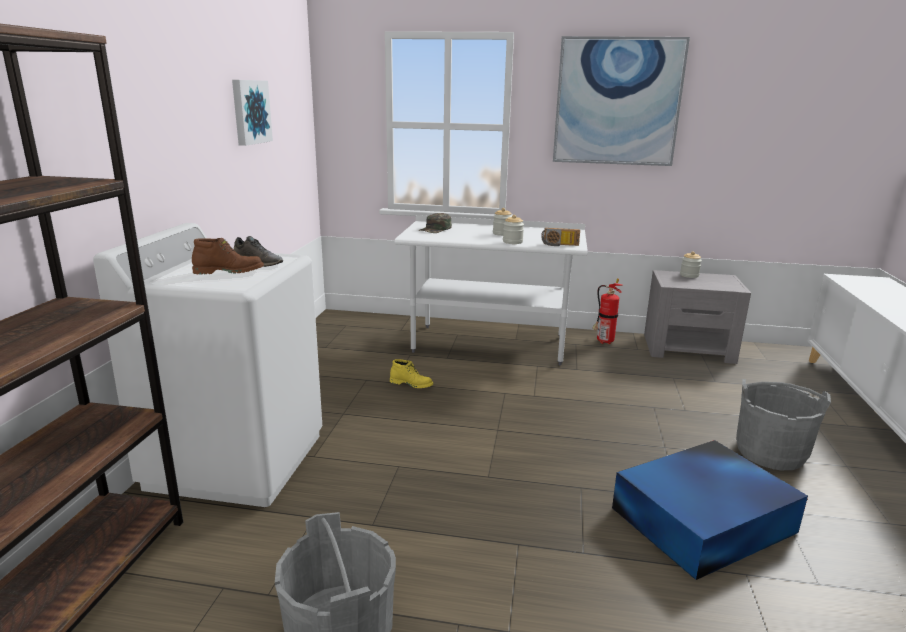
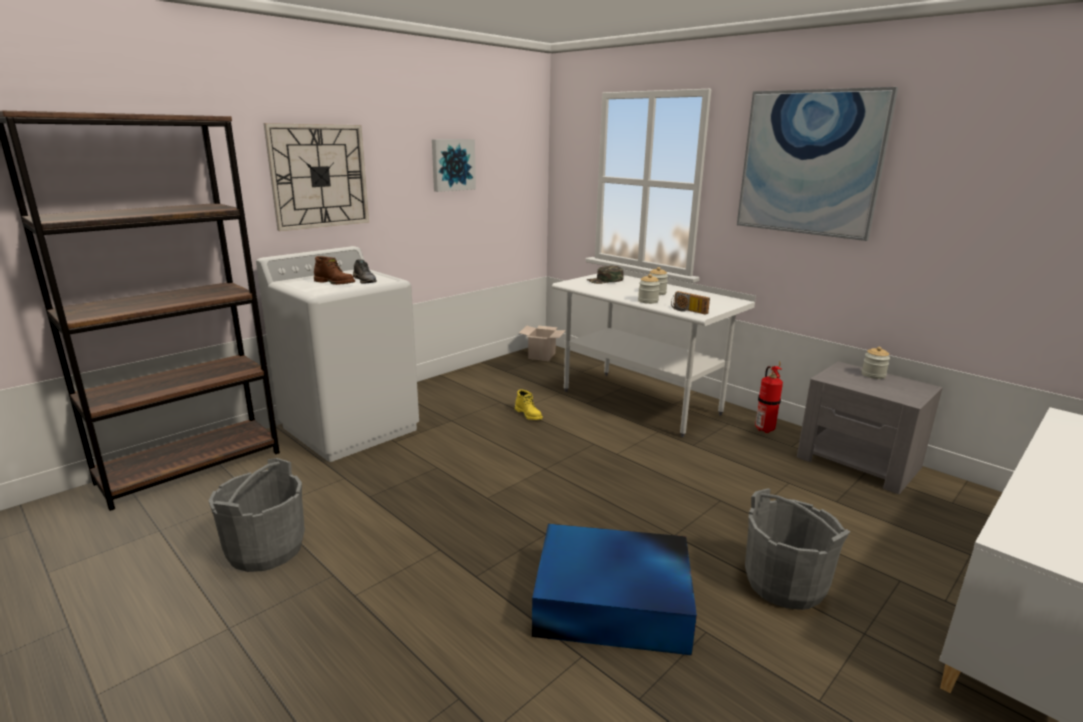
camera: 35 degrees right, 0 degrees up
(138, 129) = (319, 176): none -> wall clock
(342, 323) = (542, 356): none -> cardboard box

